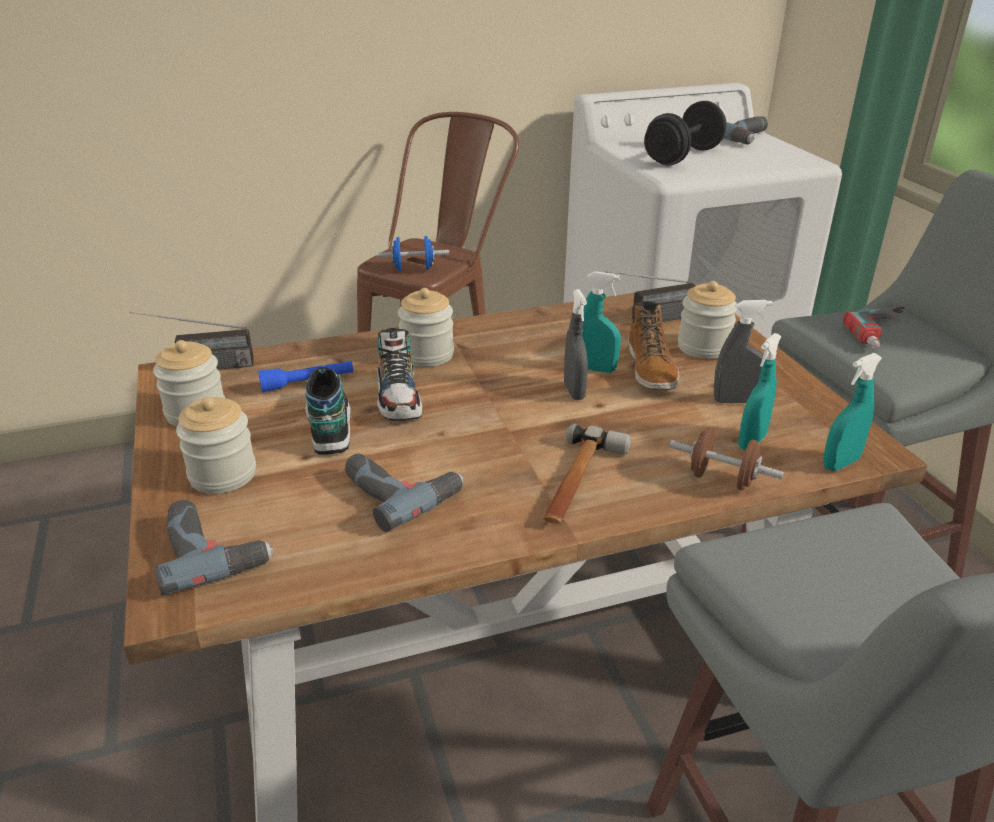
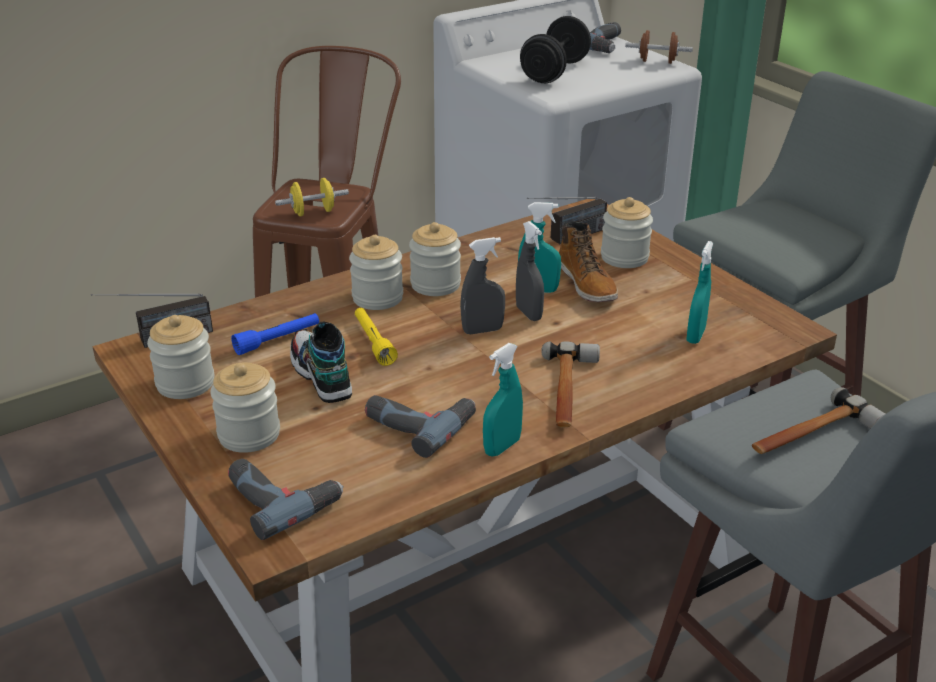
camera: 15 degrees left, 0 degrees up
(399, 398) = (373, 342): shoe -> yellow flashlight
(413, 269) = (313, 212): blue dumbbell -> yellow dumbbell
(491, 349) = (435, 284): none -> jar
(721, 479) = (683, 370): brown dumbbell -> brown dumbbell (657, 62)
(735, 401) = (669, 302): grey spray bottle -> grey spray bottle (482, 330)
(840, 463) = (771, 343): turquoise spray bottle -> turquoise spray bottle (502, 447)
(854, 586) = (812, 435): none -> hammer
(886, 333) = (774, 224): power drill -> none

